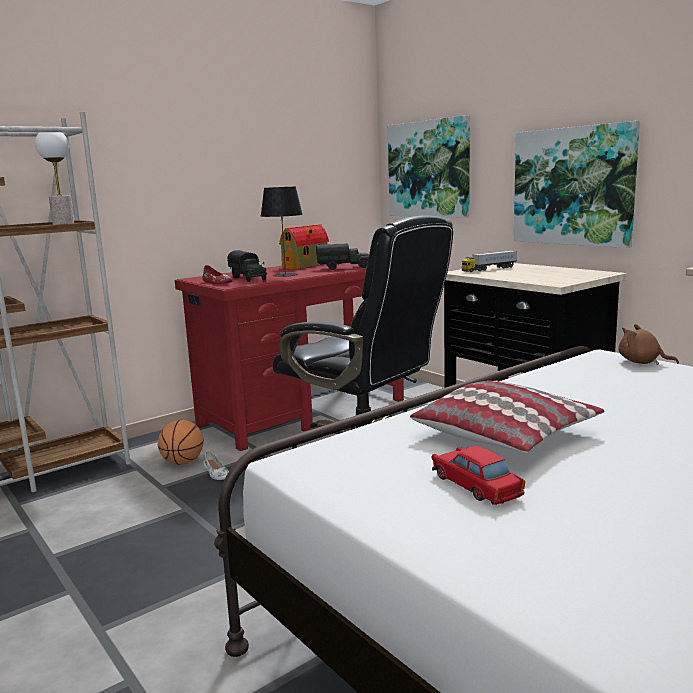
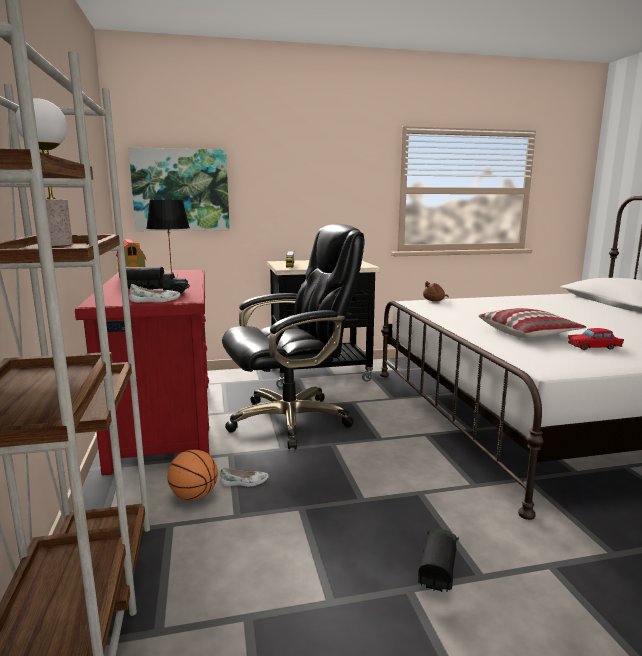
camera: 65 degrees left, 0 degrees up
(217, 283) = (155, 301): red shoe -> white shoe
(344, 268) = (182, 277): toy truck -> toy truck (438, 570)
(573, 186) = (318, 207): picture -> none

